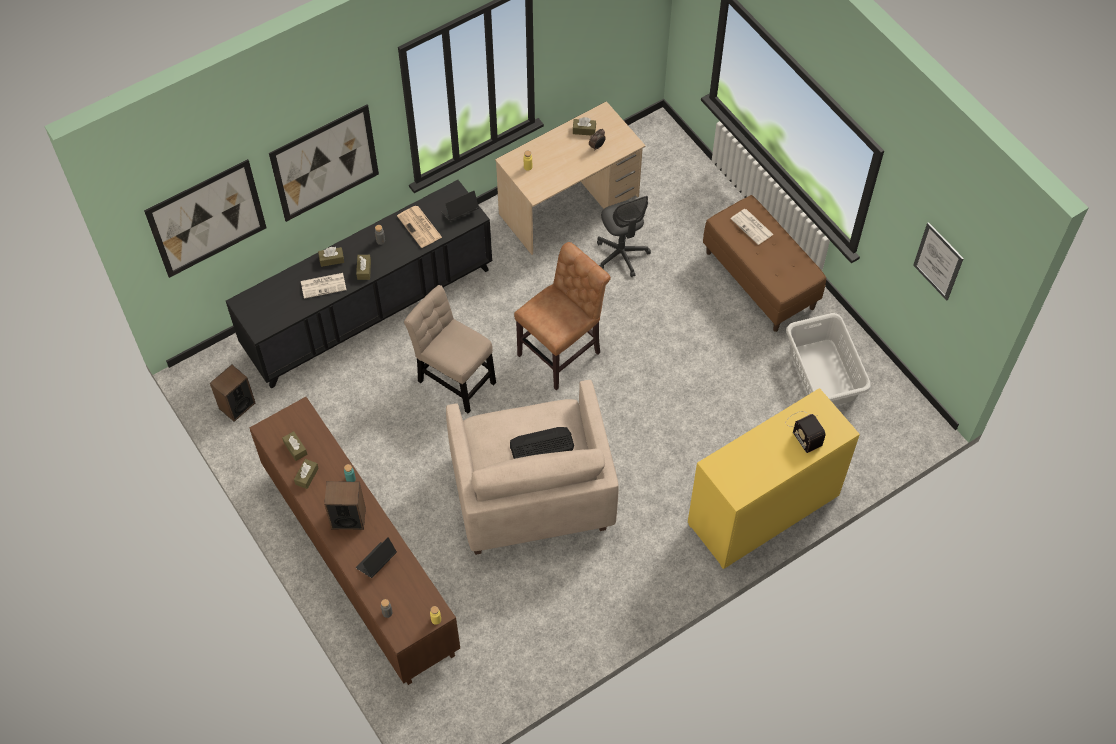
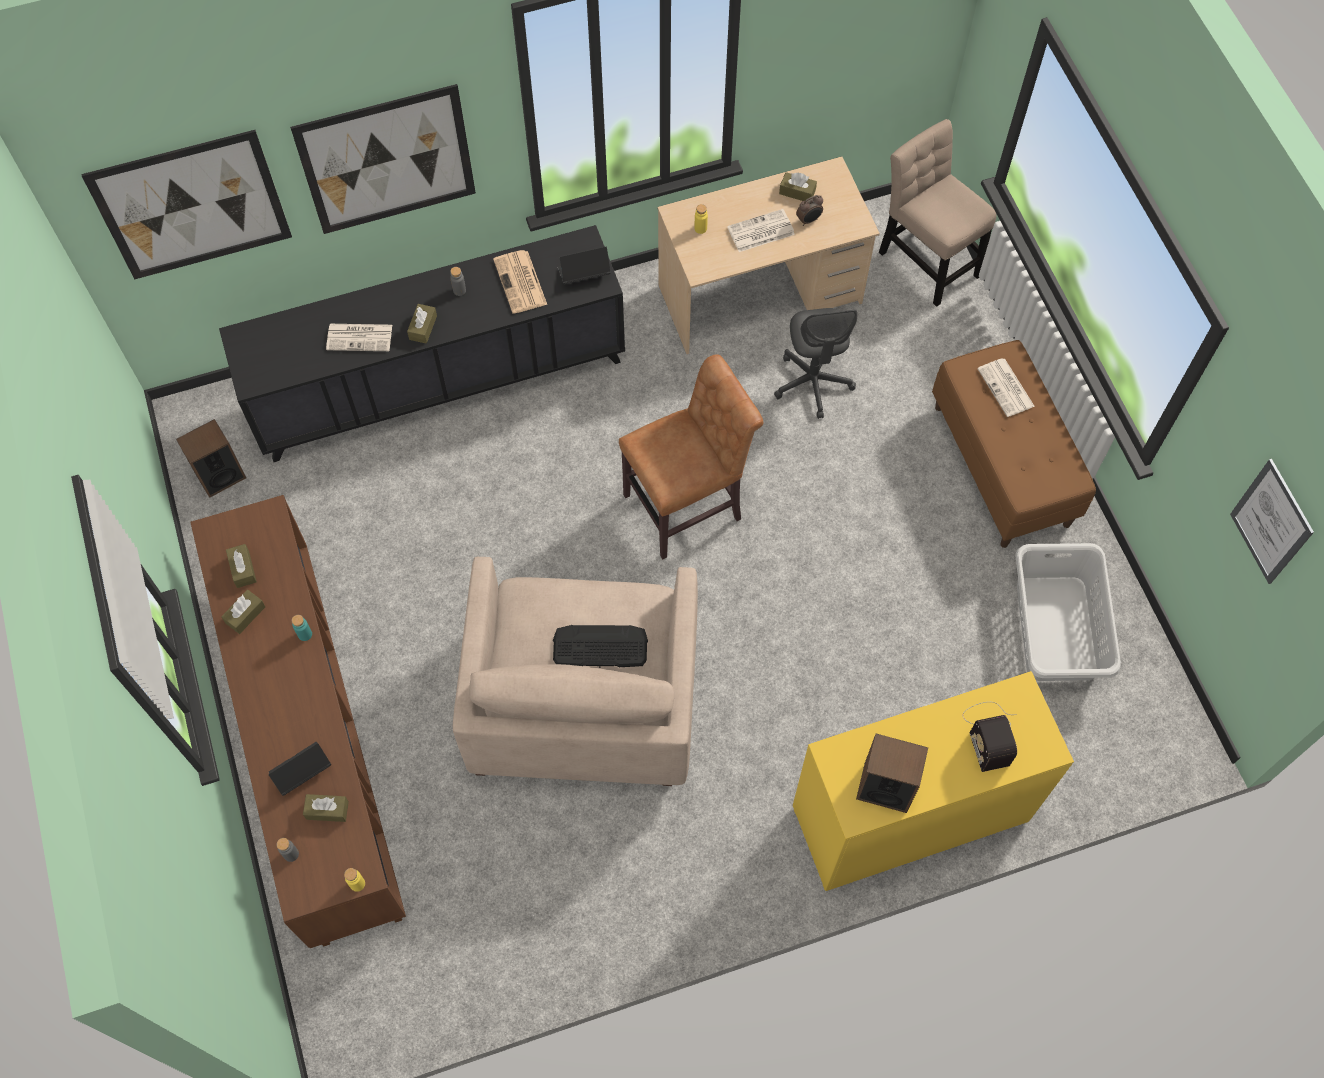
camera: 15 degrees right, 5 degrees up
(331, 259) = (383, 302): brown tissue box -> brown tissue box (327, 810)
(348, 518) = (282, 693): speaker -> speaker (885, 787)
(454, 379) = (525, 508): beige chair -> beige chair (926, 259)
(567, 161) = (760, 232): none -> newspaper

